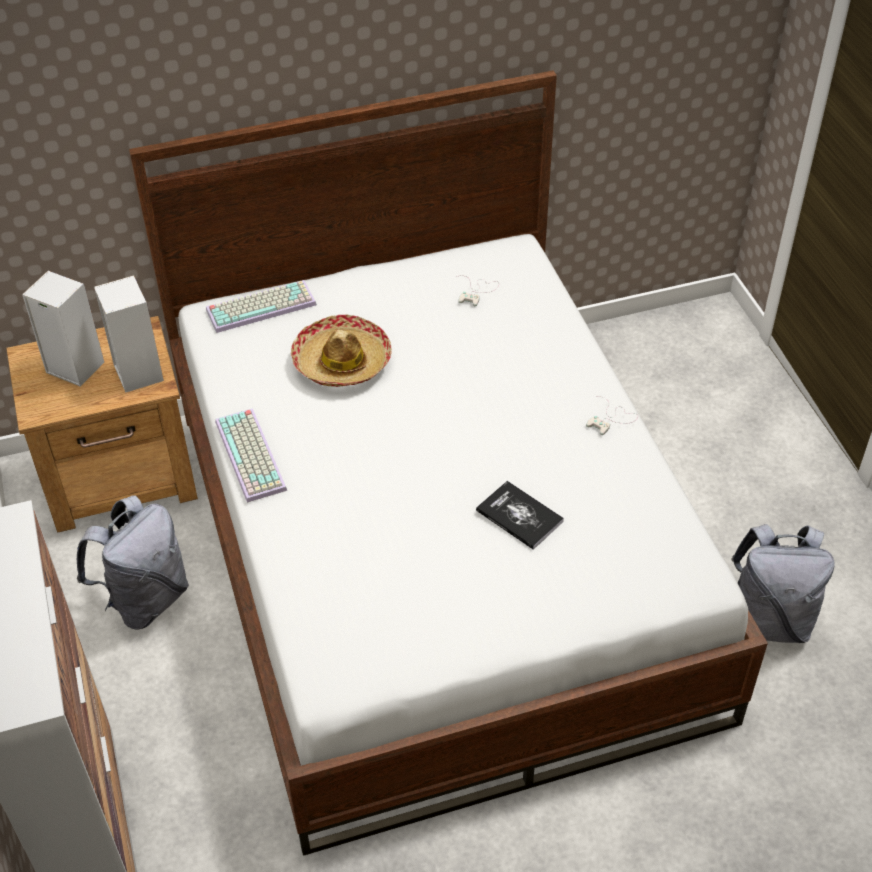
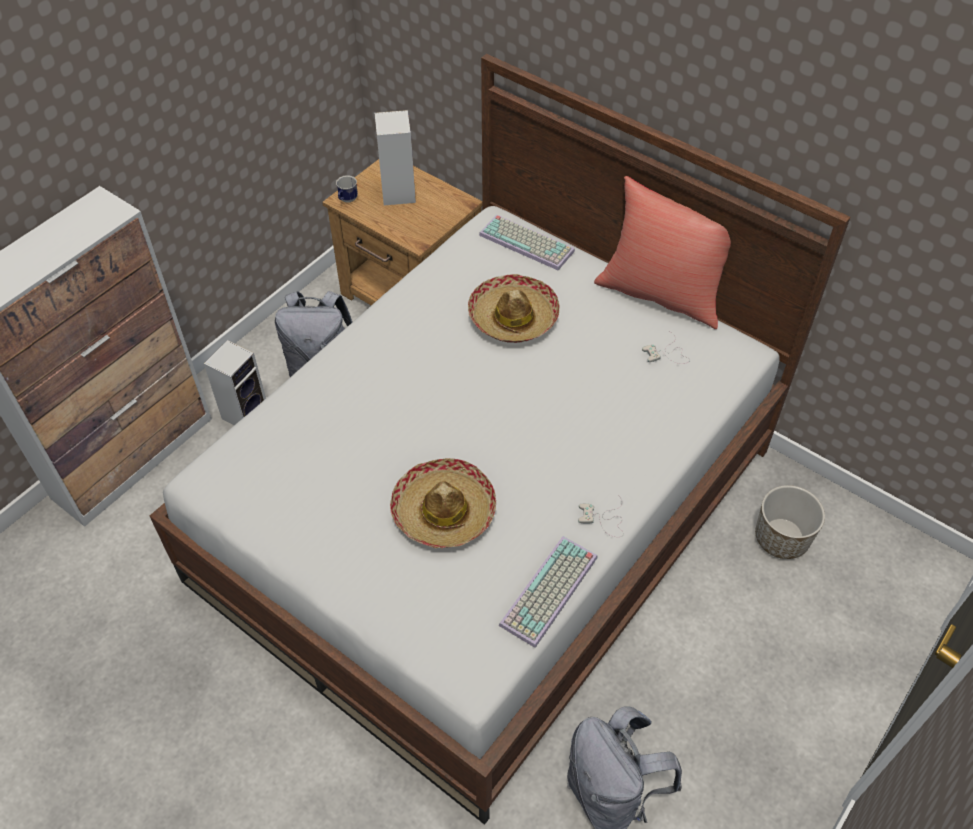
camera: 55 degrees right, 5 degrees up
(40, 410) = (347, 200): none -> mug
(136, 372) = (421, 223): speaker -> speaker (245, 412)
(253, 456) = (378, 322): keyboard -> keyboard (550, 593)
(409, 259) = (661, 294): none -> red pillow
(519, 516) = (444, 511): book -> hat
(623, 382) = (781, 538): none -> planter

